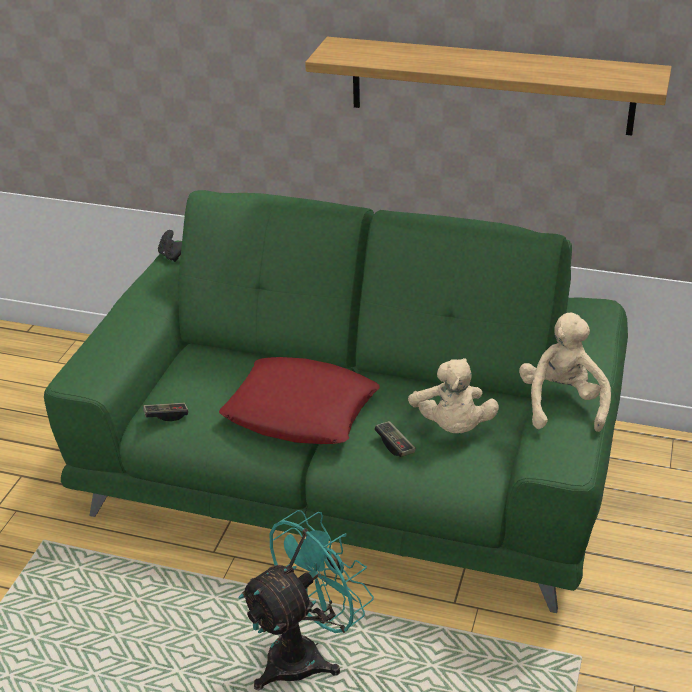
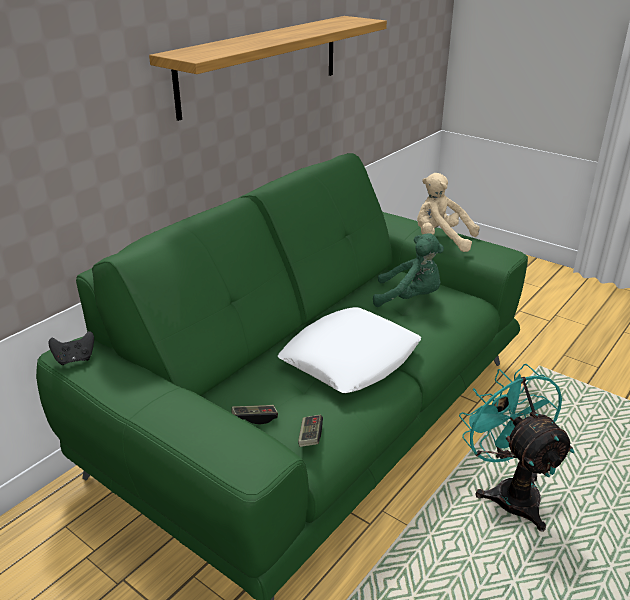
camera: 70 degrees left, 5 degrees down
(301, 411) = (350, 358): red pillow -> white pillow
(395, 445) = (420, 324): game controller -> game controller (255, 418)
(452, 427) = (410, 298): beige plush toy -> green plush toy

